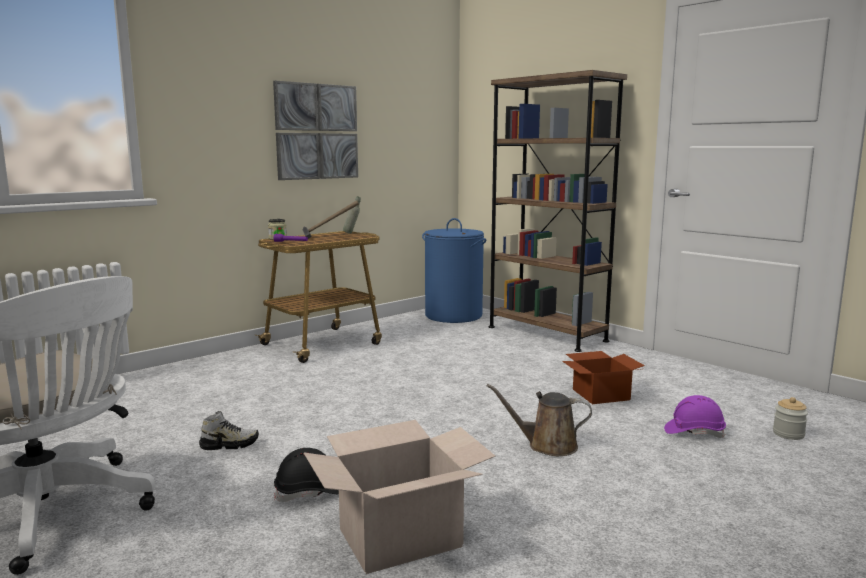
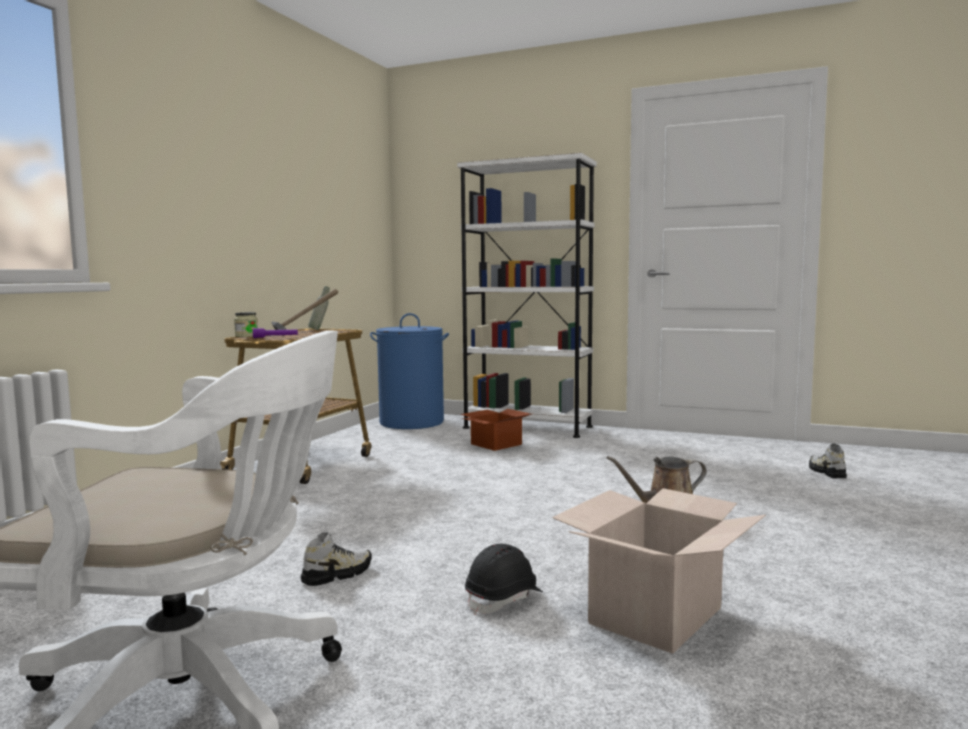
camera: 25 degrees left, 5 degrees down
(317, 131) = (271, 210): picture -> none
(546, 334) = (527, 427): brown bookcase -> white bookcase
(601, 394) = (648, 467): cardboard box -> cardboard box (496, 444)
(694, 432) = (762, 483): purple hard hat -> none
(788, 434) = (827, 473): jar -> shoe

